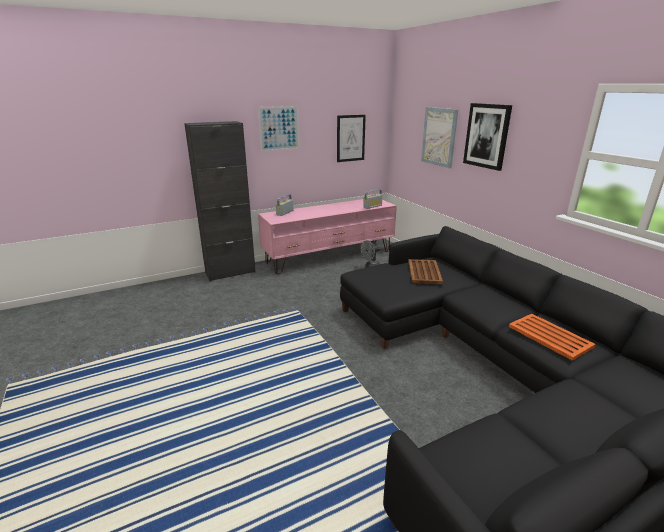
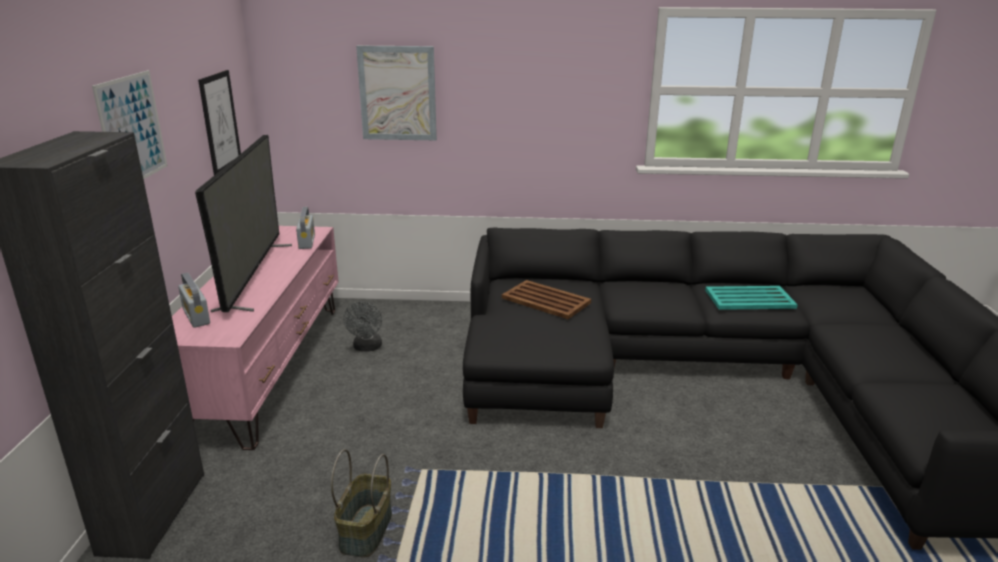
camera: 60 degrees left, 0 degrees up
(250, 312) = (365, 530): none -> basket
(328, 209) = (254, 275): none -> television
(487, 136) = (501, 82): picture -> none
(550, 337) = (750, 299): orange tray -> turquoise tray

